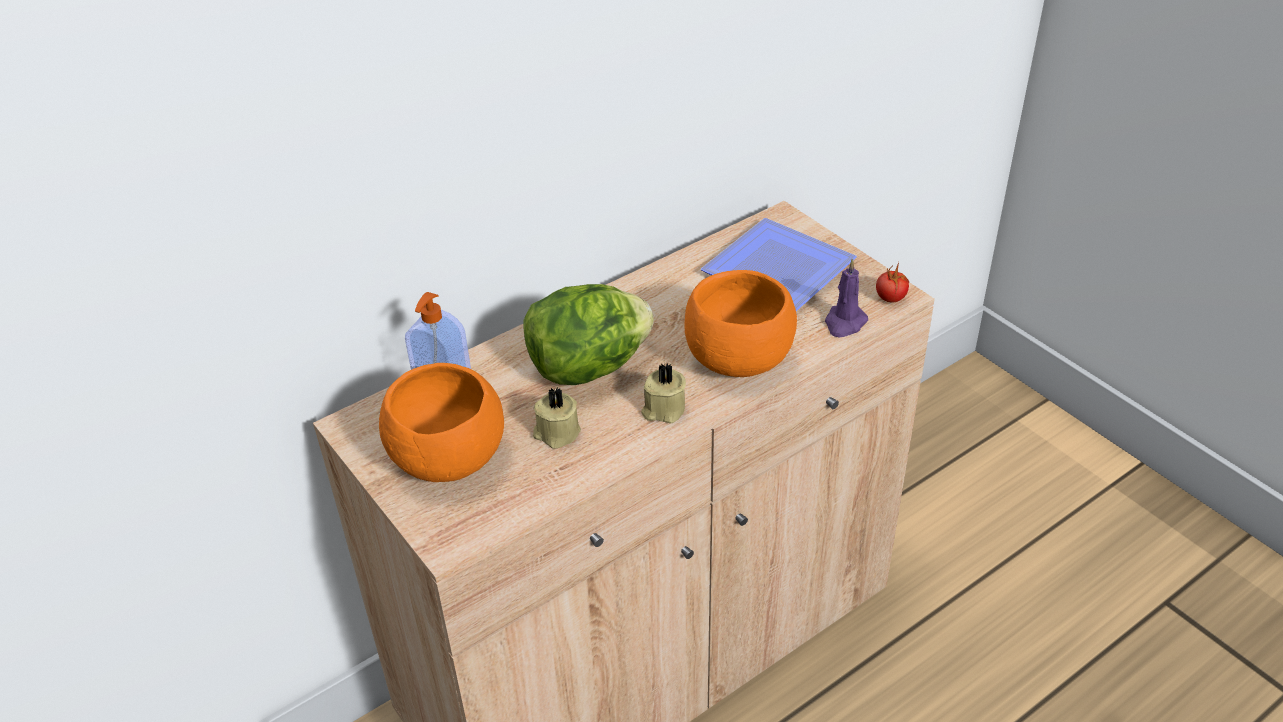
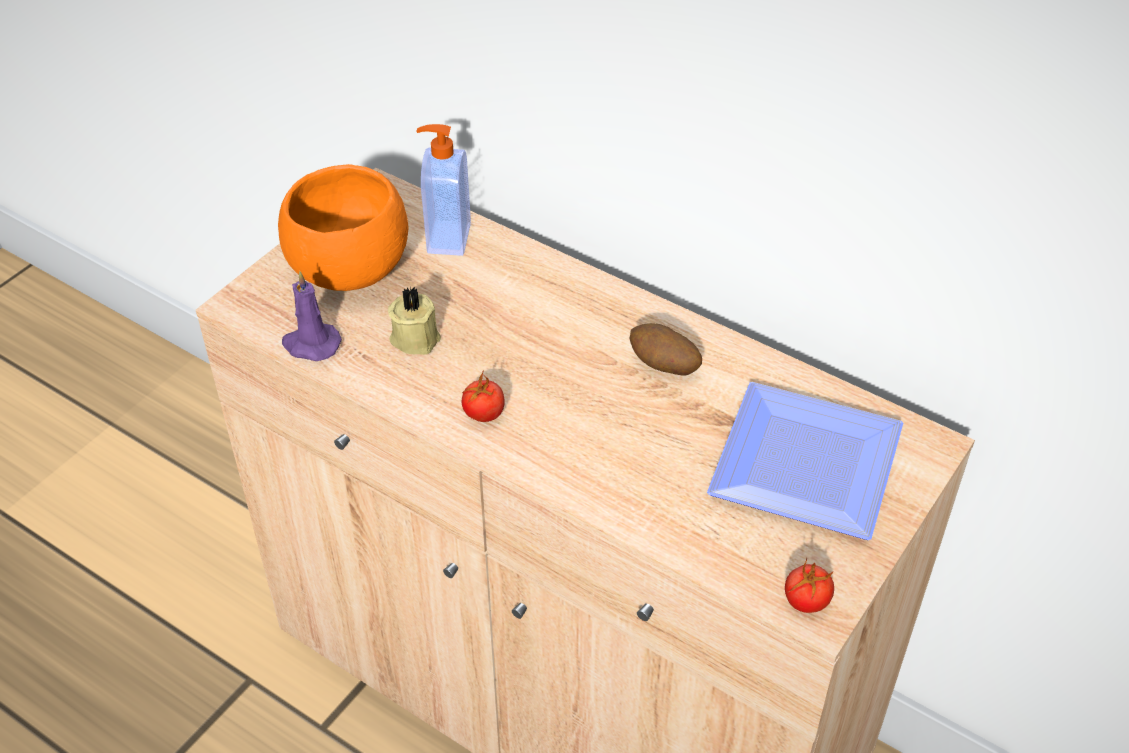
camera: 70 degrees right, 5 degrees up
(588, 367) = (531, 334): lettuce -> none
(658, 309) = (663, 366): none -> potato
(663, 409) = (483, 414): beige candle -> tomato
(739, 360) = (599, 463): orange bowl -> none
(844, 323) = (724, 558): purple candle -> purple candle (311, 344)

